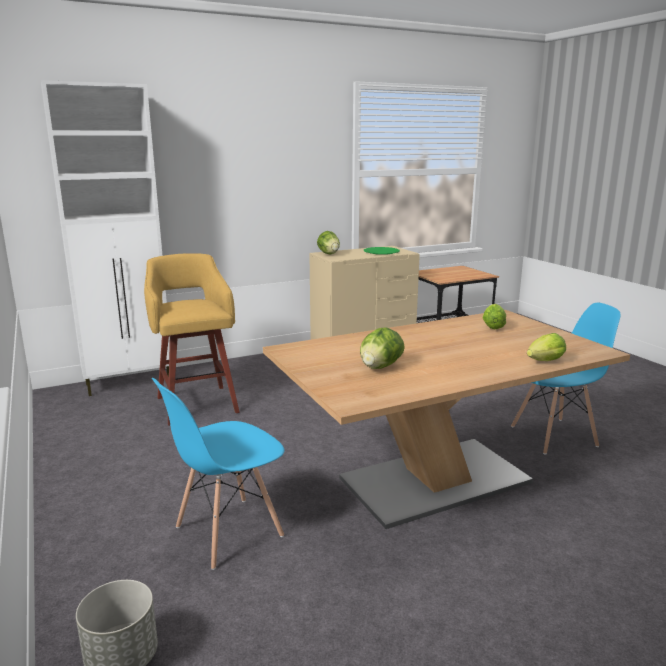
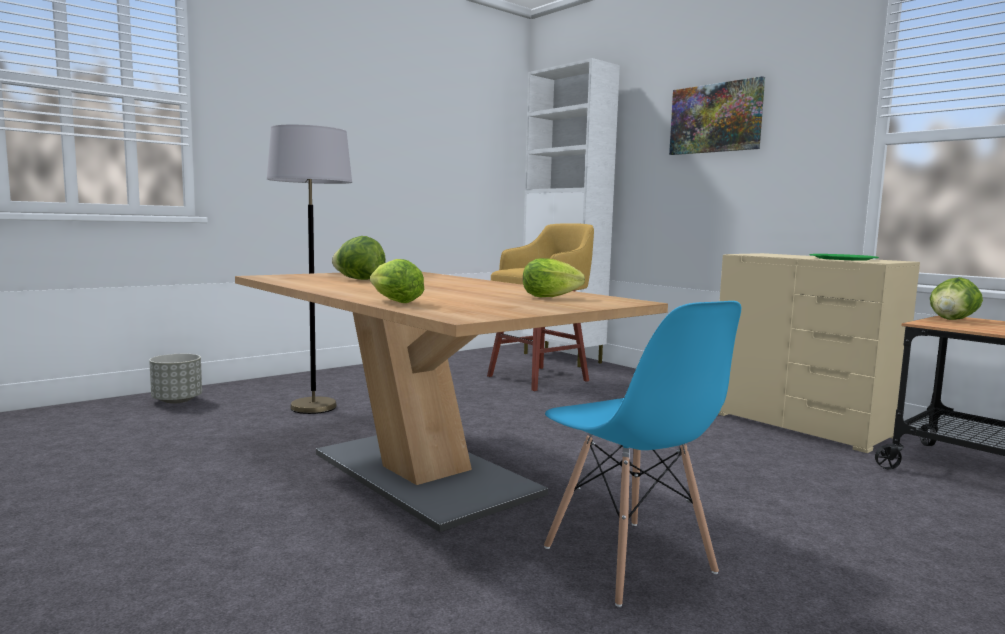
camera: 75 degrees right, 10 degrees down
(228, 532) = (313, 407): blue chair -> grey floor lamp
(245, 150) = (715, 118): none -> picture
(329, 254) = (770, 254): lettuce -> lettuce (952, 319)

